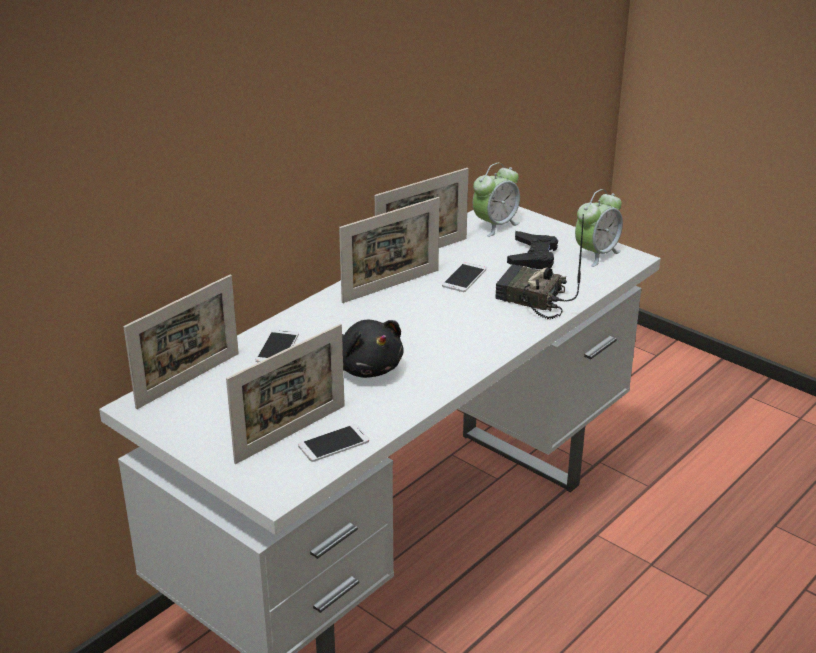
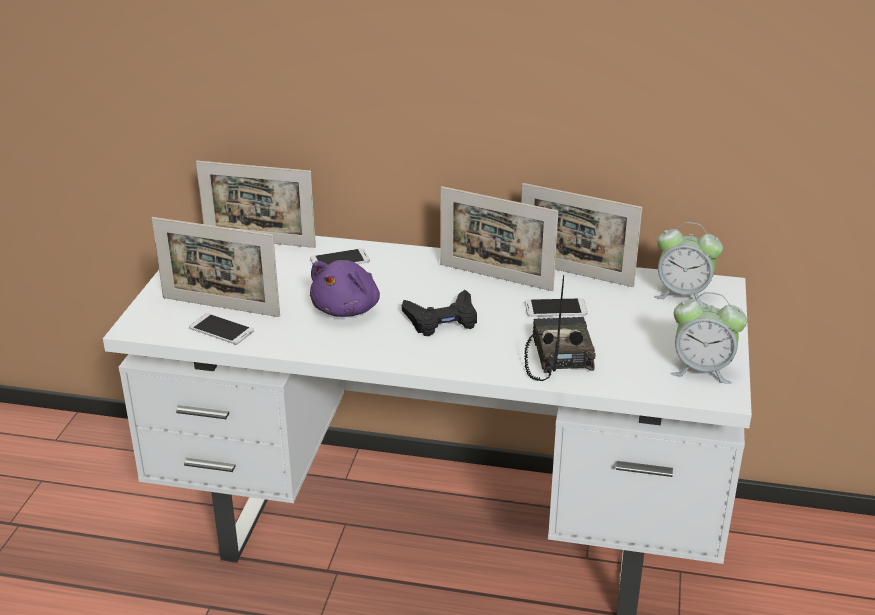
camera: 60 degrees right, 0 degrees up
(367, 367) = (348, 308): black plush toy -> purple plush toy
(533, 256) = (646, 333): black game controller -> black game controller (442, 320)

